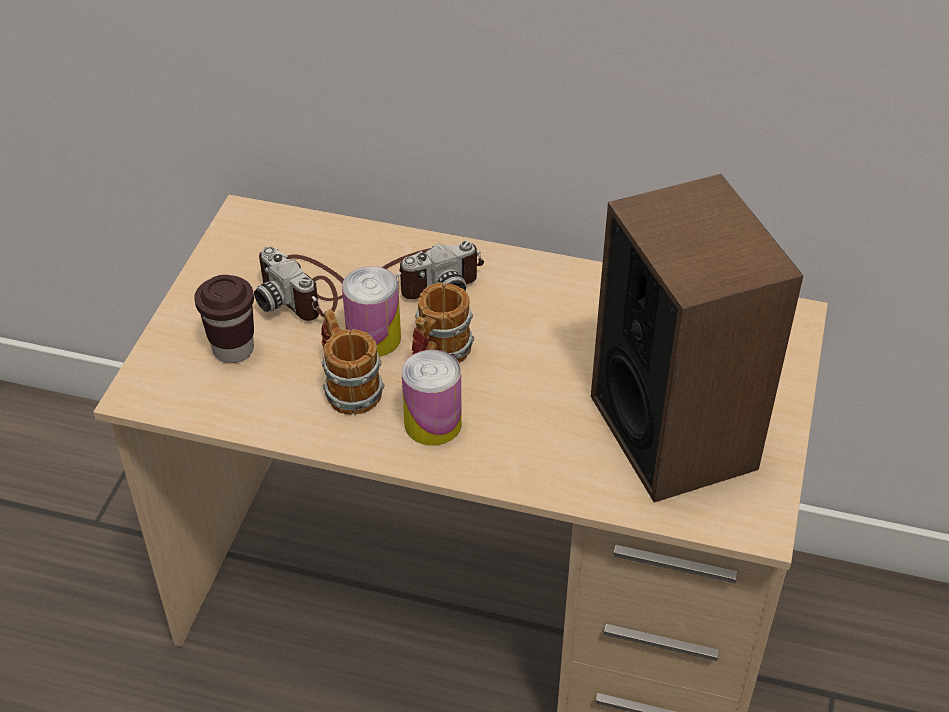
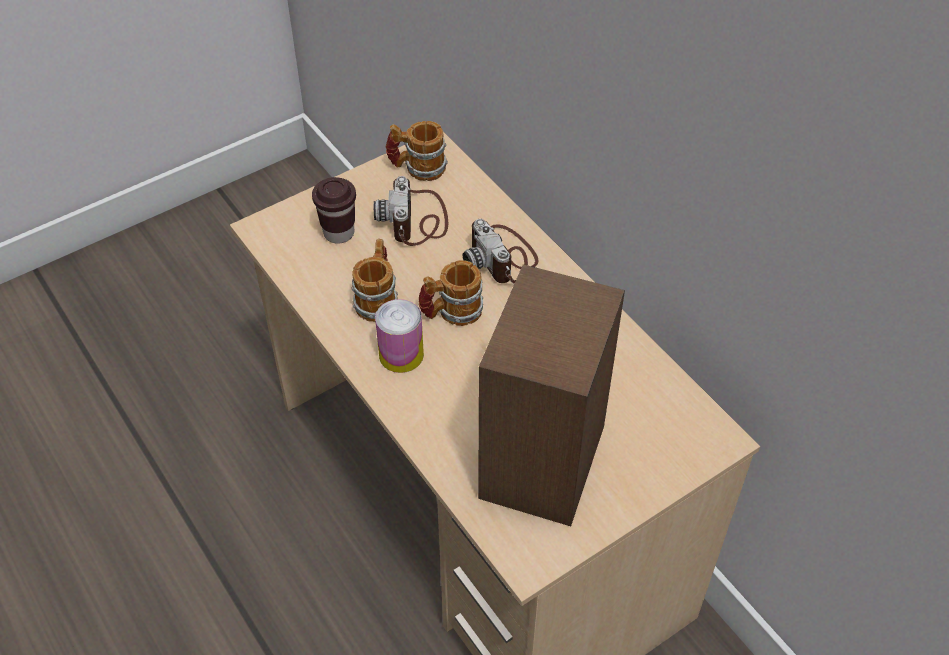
camera: 40 degrees right, 5 degrees up
(247, 243) = (417, 168): none -> mug
(374, 337) = (425, 276): can -> none
(430, 278) = (502, 257): camera -> camera turned 45 degrees clockwise

